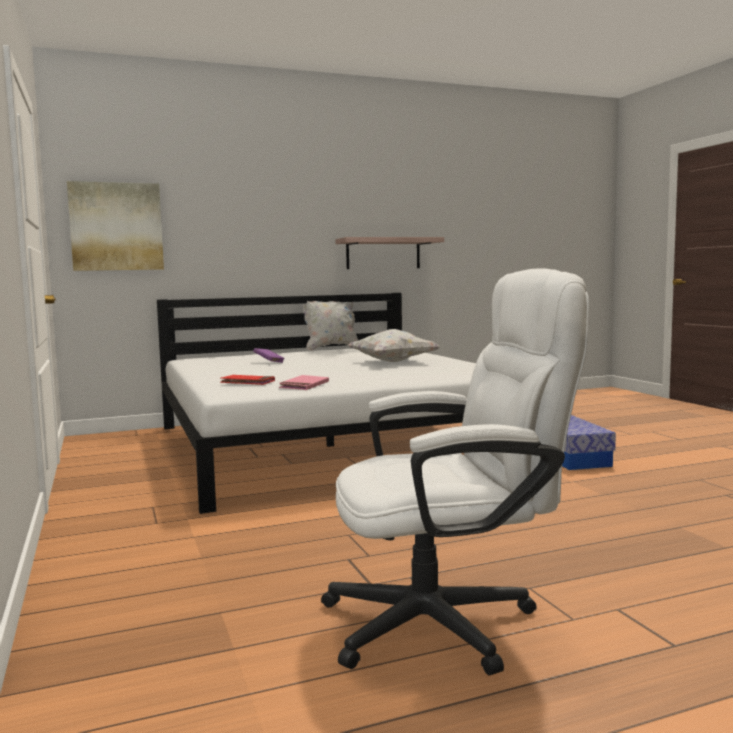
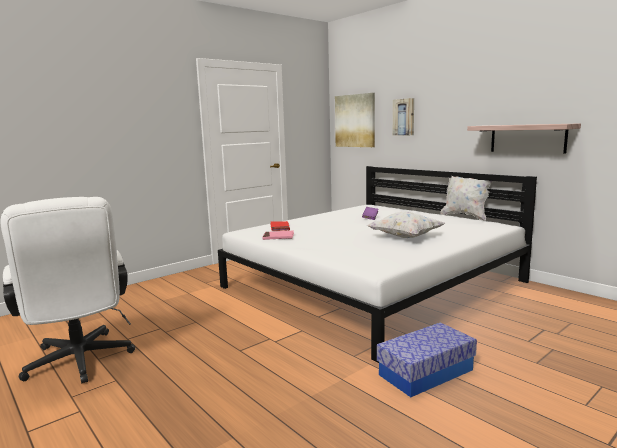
camera: 70 degrees right, 5 degrees up
(218, 224) = (404, 117): none -> picture

